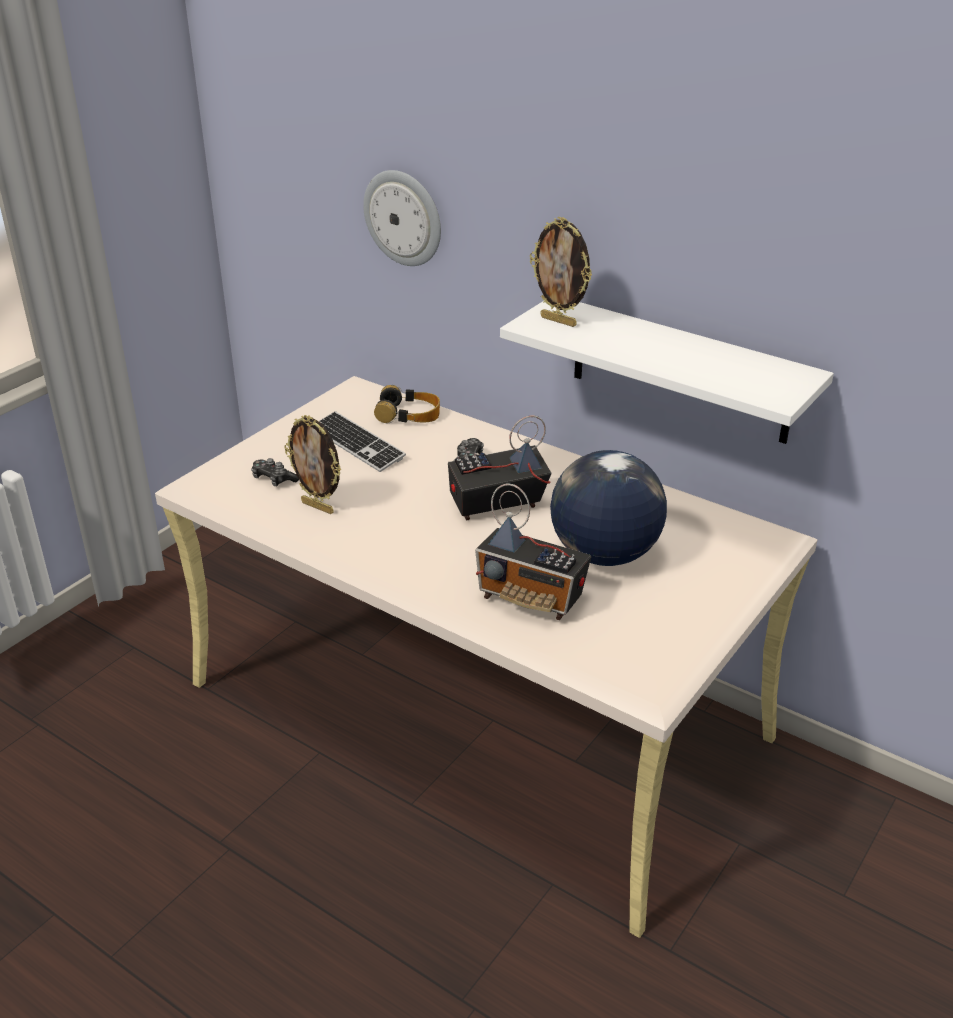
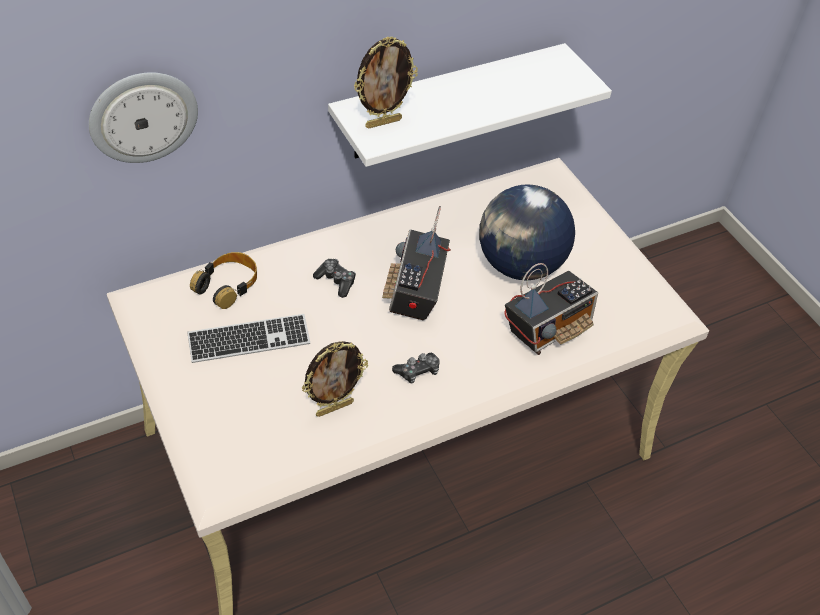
camera: 65 degrees left, 15 degrees up
(273, 479) = (262, 423): game controller -> game controller (418, 371)

